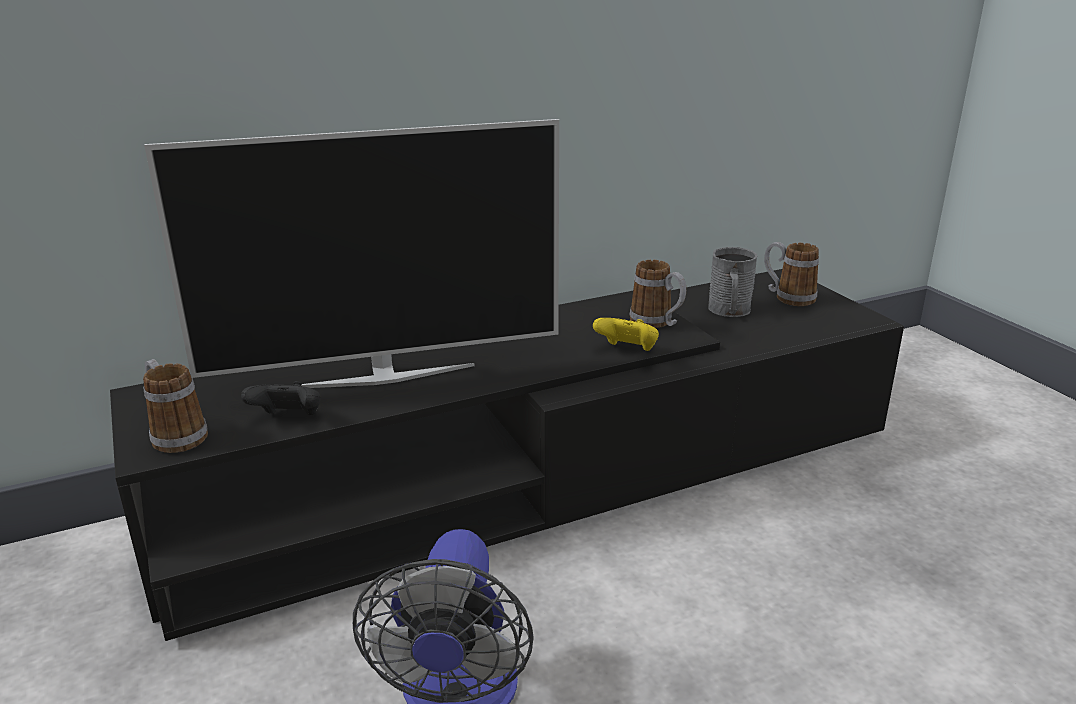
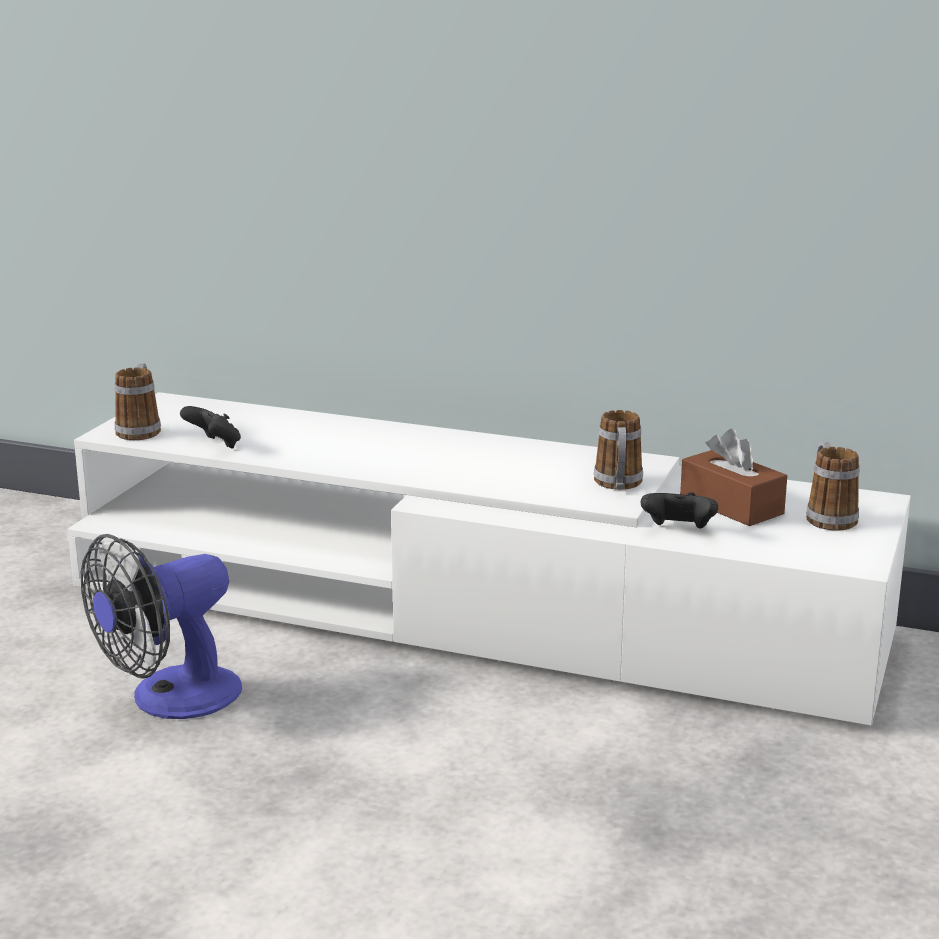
camera: 45 degrees right, 5 degrees down
(384, 375) = (325, 443): television -> none
(538, 475) = (469, 612): black tv stand -> white tv stand
(627, 351) = (536, 494): yellow game controller -> none
(730, 311) = (731, 505): grey mug -> brown tissue box
(746, 341) = (678, 531): none -> black game controller

